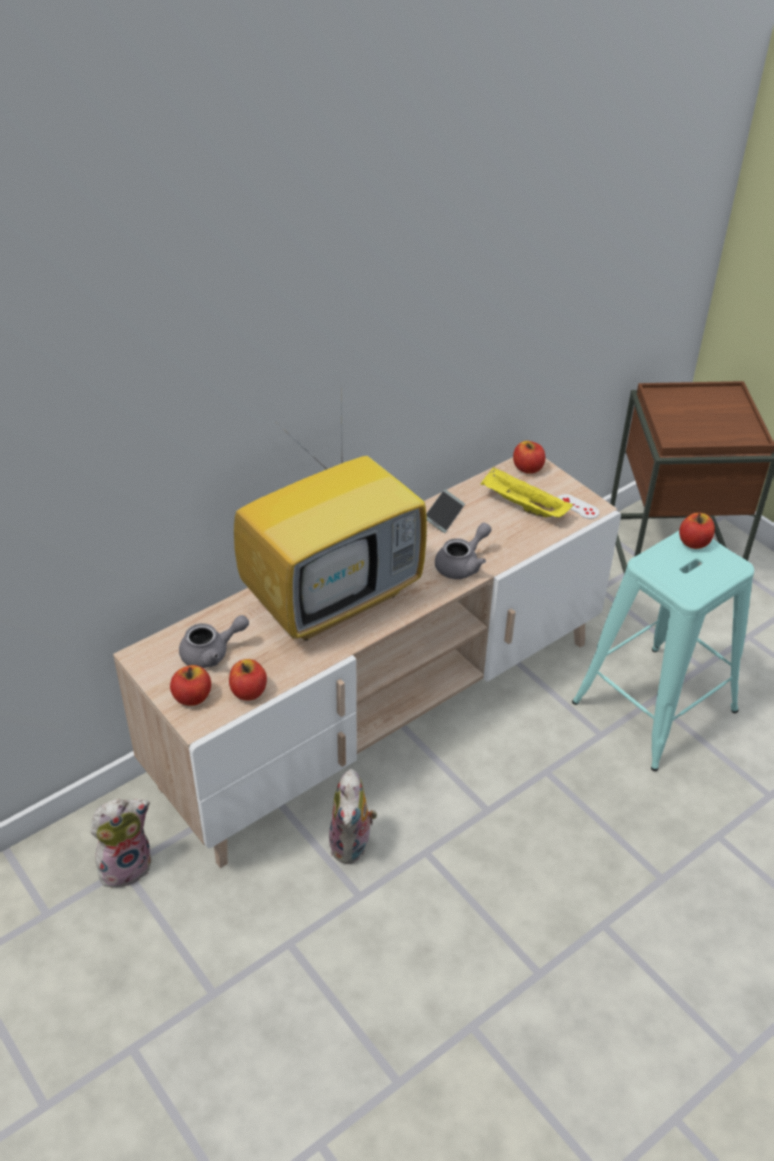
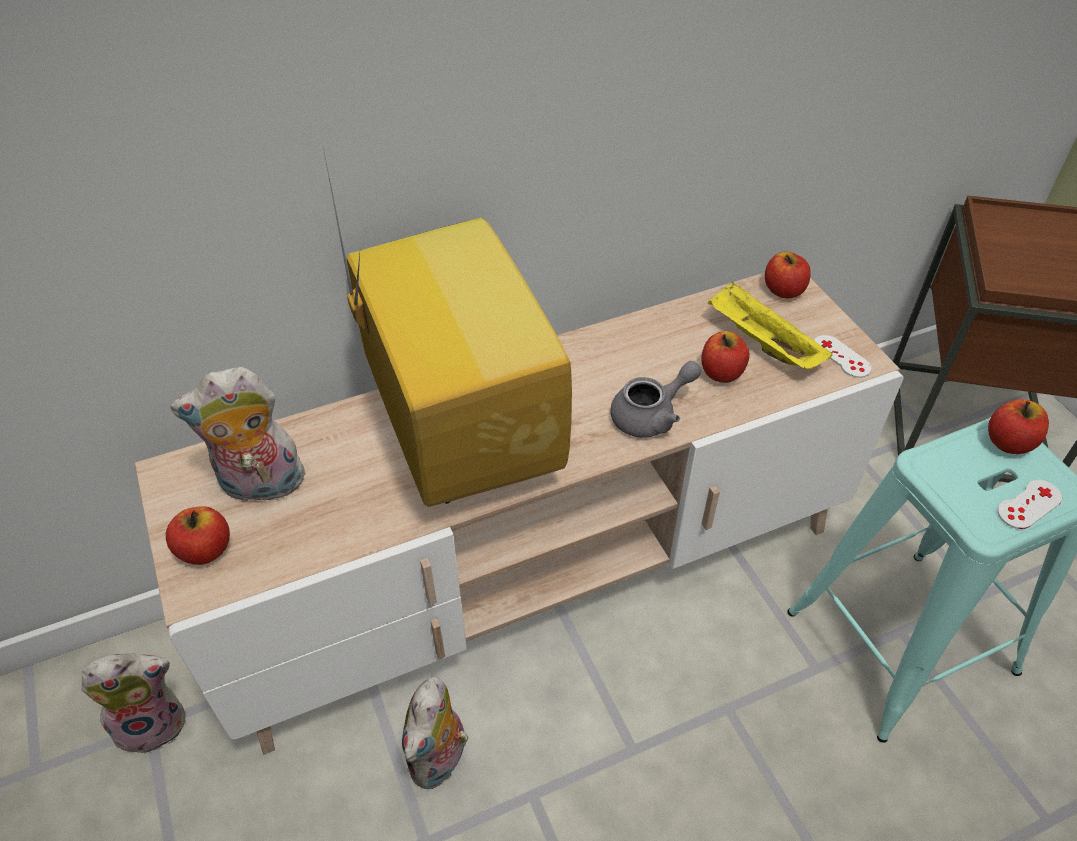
camera: 15 degrees right, 5 degrees up
(212, 653) = (260, 486): grey teapot -> plush toy
(249, 691) = (284, 557): apple -> apple (721, 372)
(334, 596) = (457, 431): television -> television turned 90 degrees counterclockwise
(444, 515) = (648, 339): phone -> none
(712, 577) = (1029, 504): none -> white game controller

